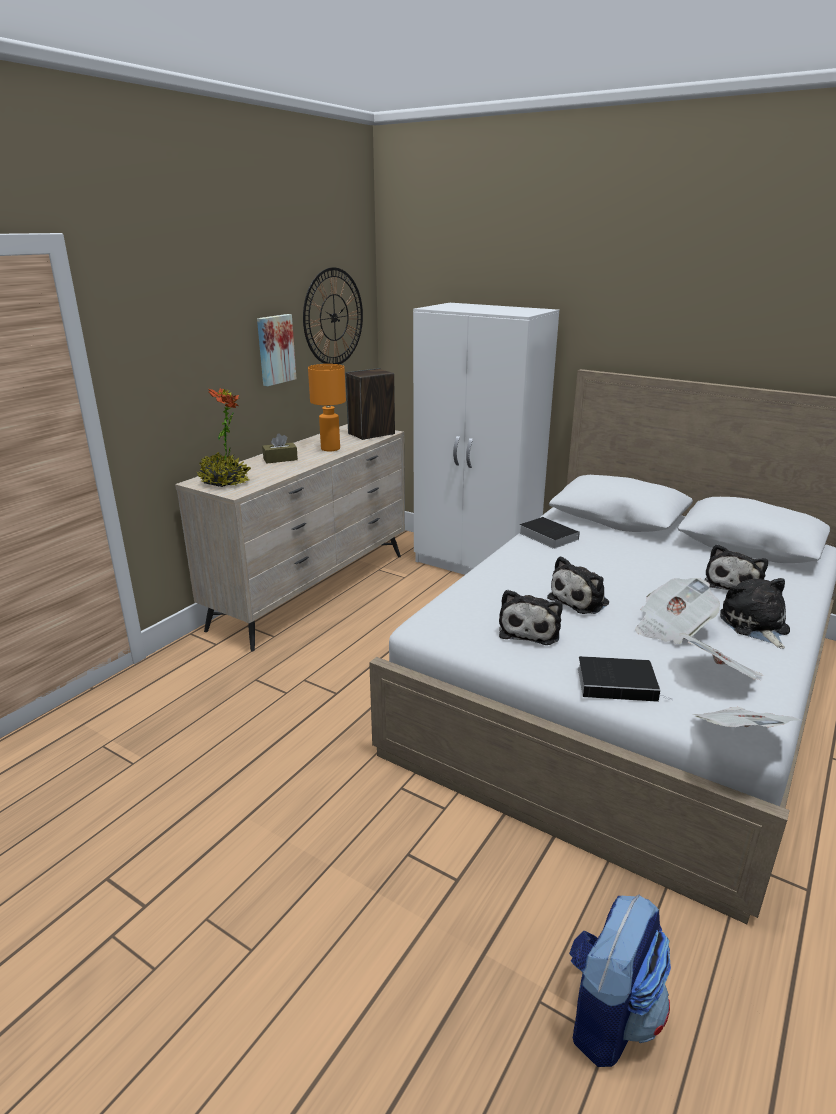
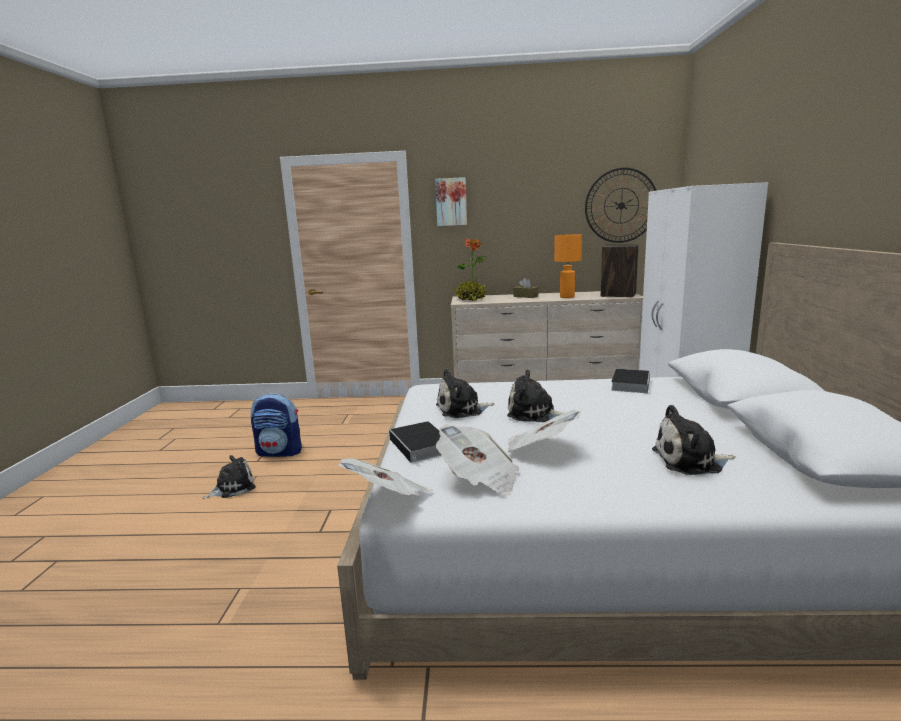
camera: 60 degrees right, 10 degrees down
(275, 349) = (553, 224): picture -> picture (451, 202)
(609, 1014) = (238, 619): backpack -> backpack (280, 452)
(755, 626) = (608, 482): plush toy -> plush toy (232, 488)

